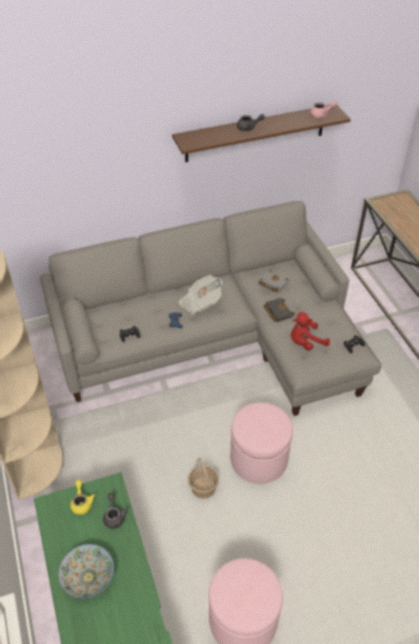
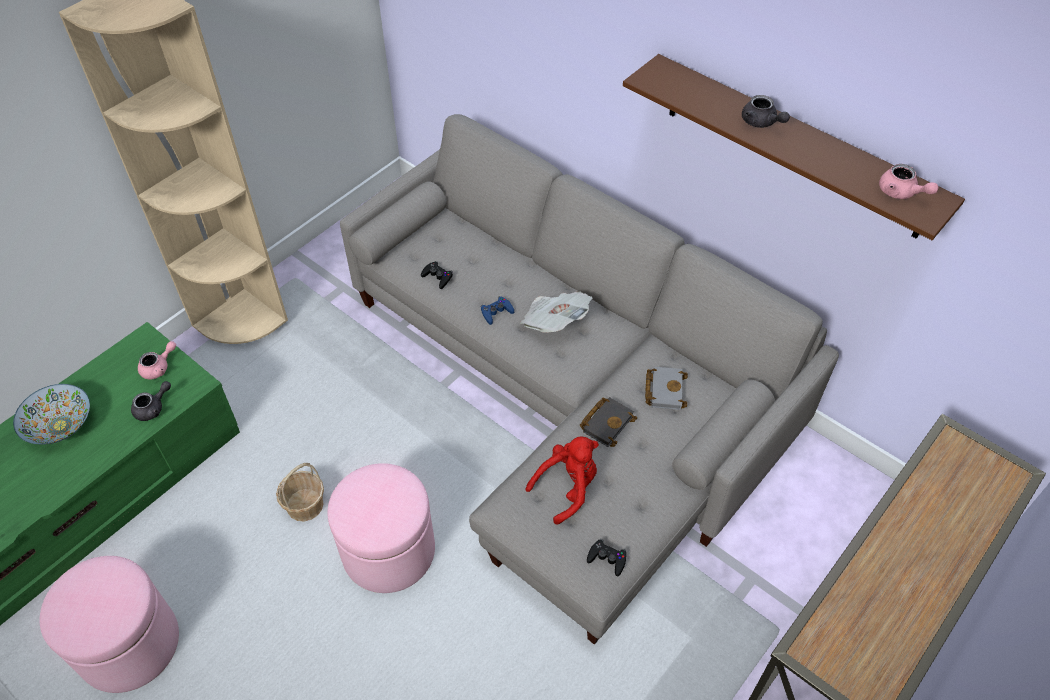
camera: 60 degrees right, 5 degrees up
(82, 502) = (159, 367): yellow teapot -> pink teapot
(305, 342) = (567, 488): red plush toy -> red plush toy turned 105 degrees clockwise

